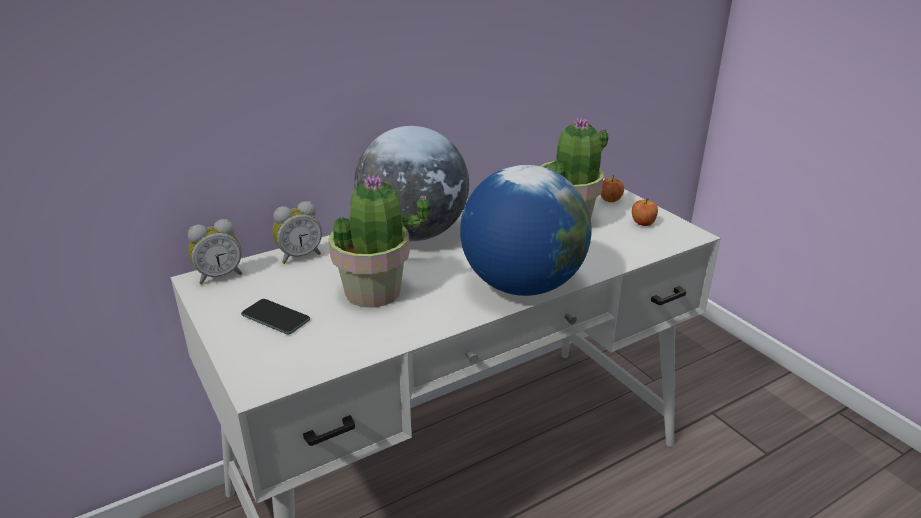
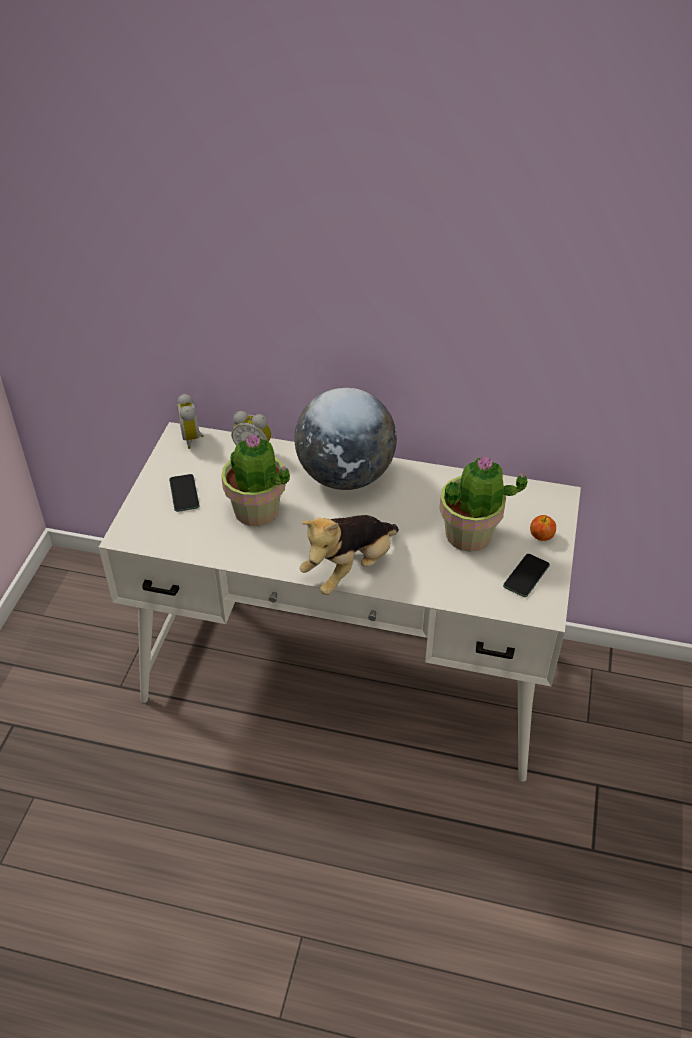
camera: 45 degrees right, 15 degrees up
(219, 276) = (193, 438): alarm clock -> alarm clock turned 60 degrees clockwise
(522, 285) = (349, 568): globe -> plush toy
(642, 223) = (526, 576): apple -> phone

